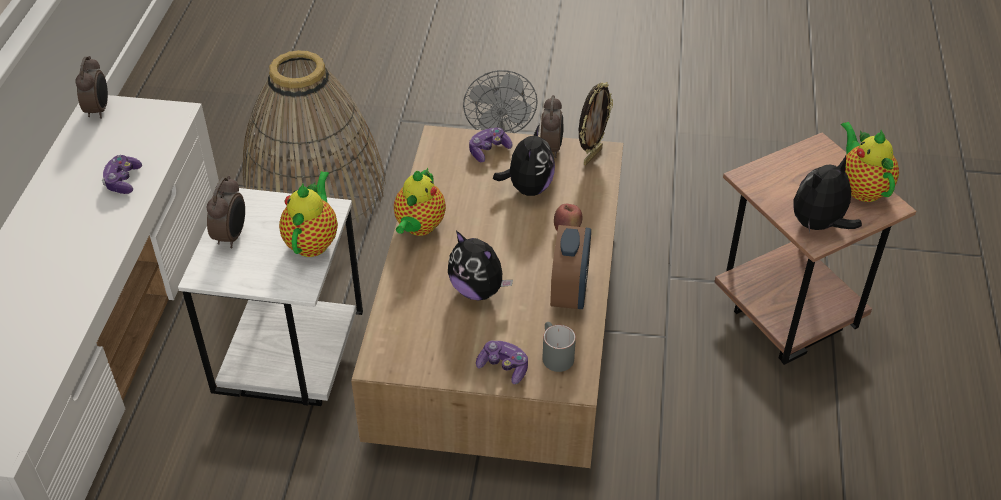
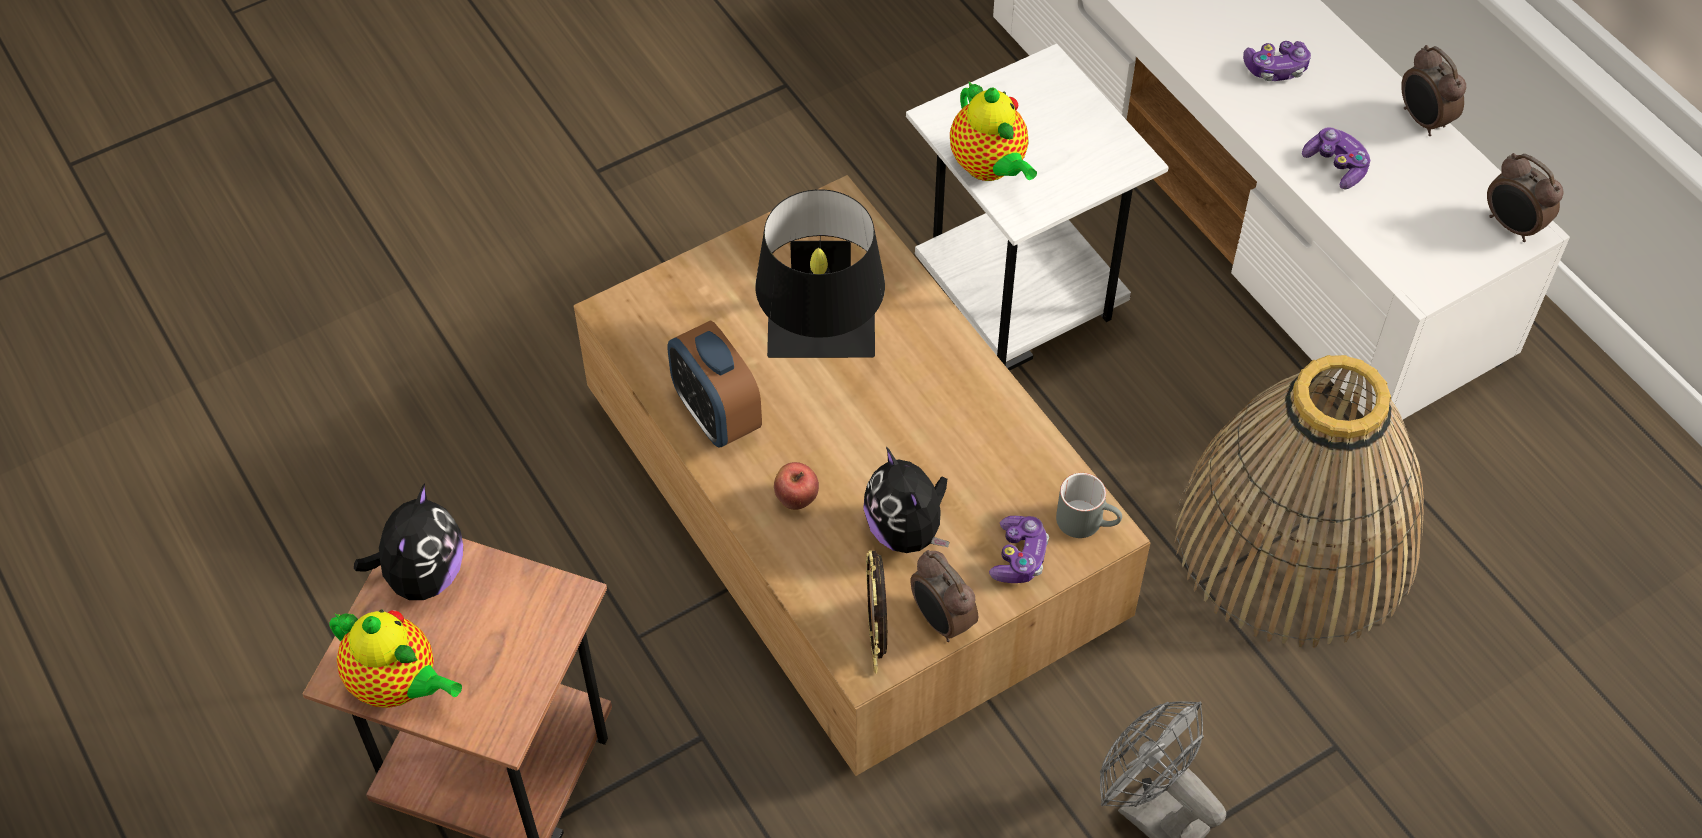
camera: 140 degrees right, 10 degrees up
(232, 236) = (1078, 119): alarm clock -> alarm clock (1423, 120)
(419, 227) = (974, 381): teapot -> none
(478, 290) = (822, 349): plush toy -> black table lamp
(503, 367) = (706, 281): game controller -> game controller (1276, 69)
(554, 355) = (665, 328): grey mug -> grey mug (1088, 521)

